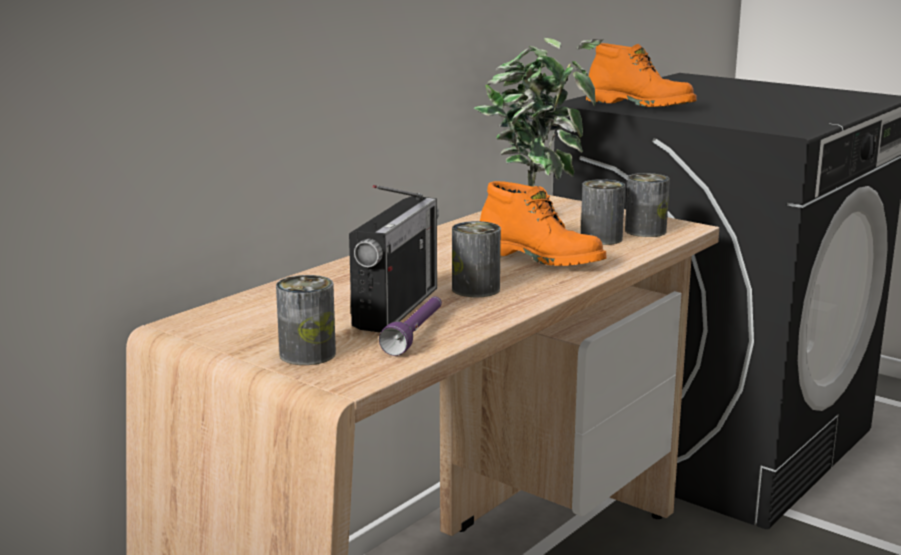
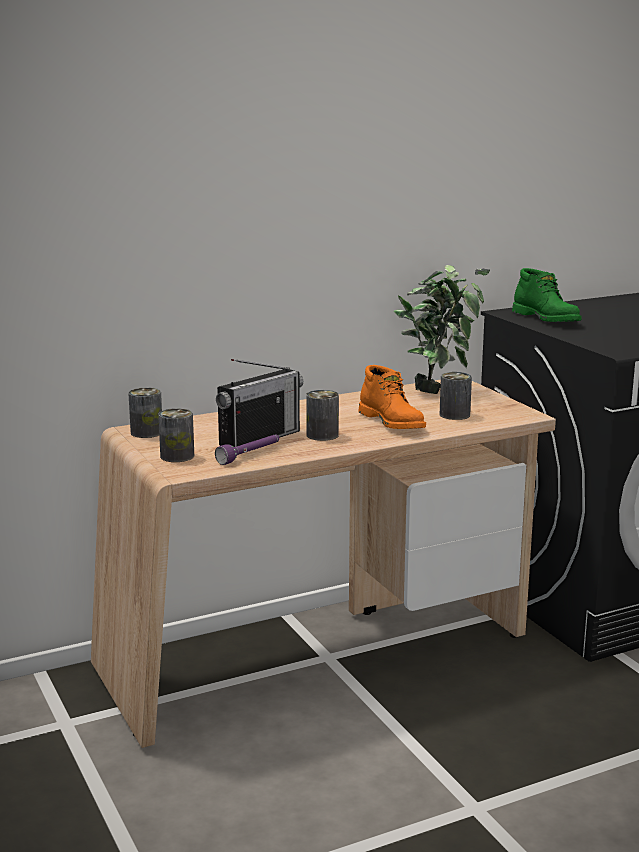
camera: 25 degrees right, 0 degrees up
(641, 105) = (547, 319): orange boot -> green boot
(645, 231) = (494, 414): can -> can (146, 432)

